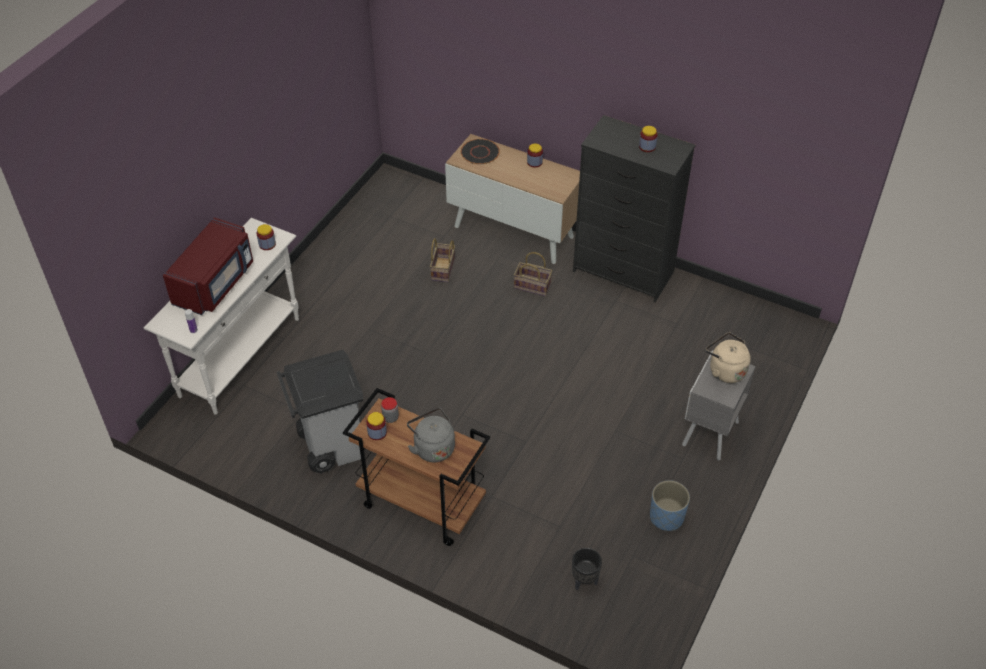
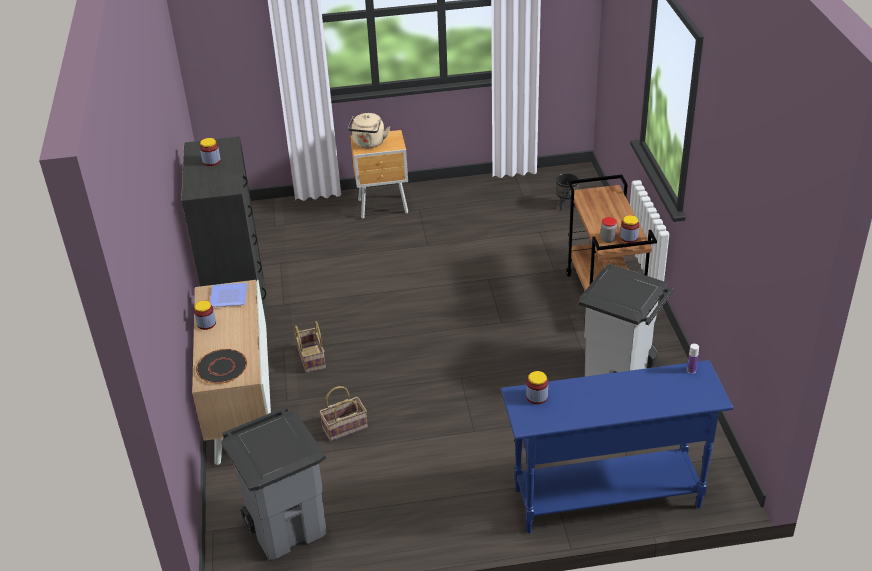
camera: 125 degrees left, 10 degrees down
(215, 283) = (626, 396): red microwave -> none
(241, 356) = (606, 498): white console table -> blue console table
(389, 209) = (287, 526): none -> grey trash can
(432, 447) = (605, 208): grey kettle -> none
(556, 183) = (227, 296): none -> plate
(666, 517) = (477, 196): blue planter -> none
(708, 435) = (384, 207): grey nightstand -> brown nightstand

